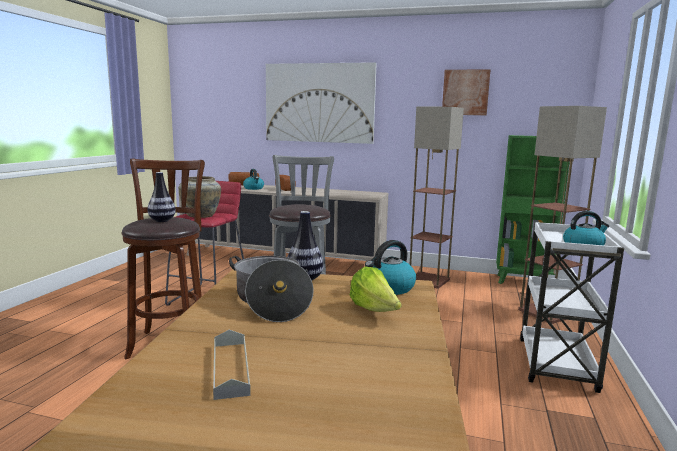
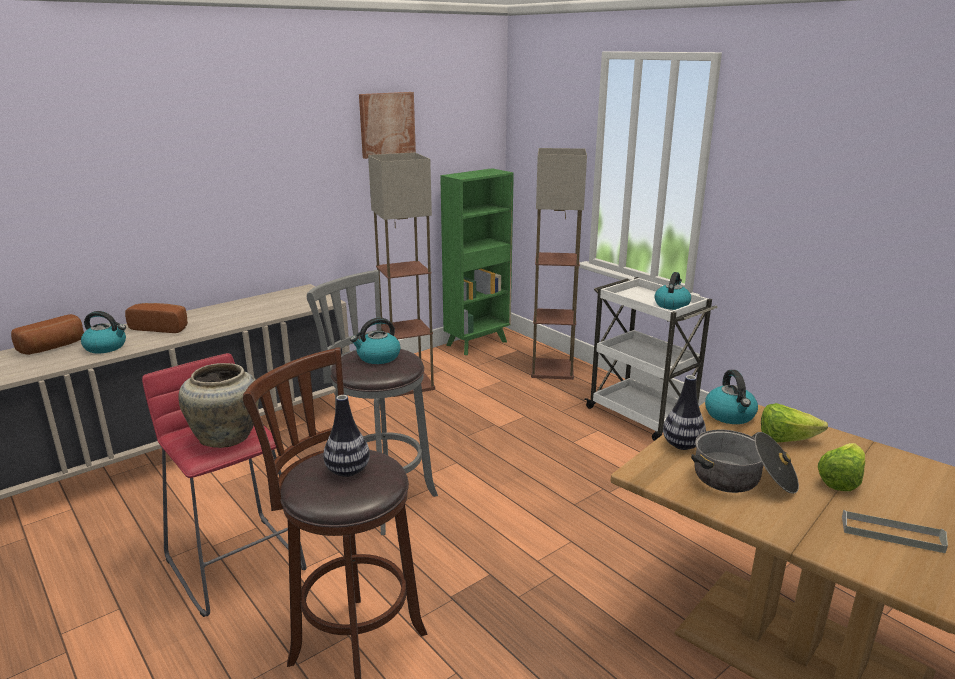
camera: 55 degrees left, 10 degrees up
(301, 206) = (378, 357): none -> kettle
(319, 103) = (171, 161): picture -> none
(320, 338) = (840, 480): none -> lettuce

